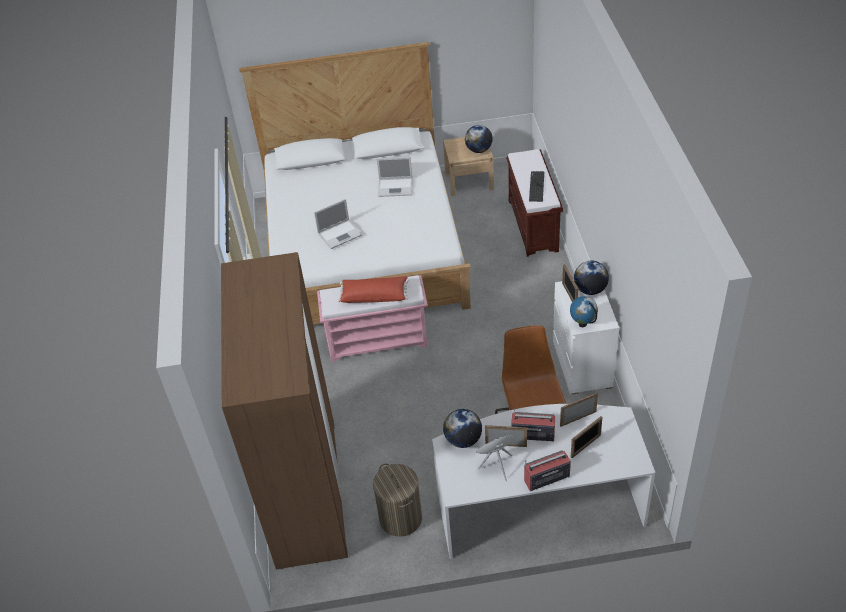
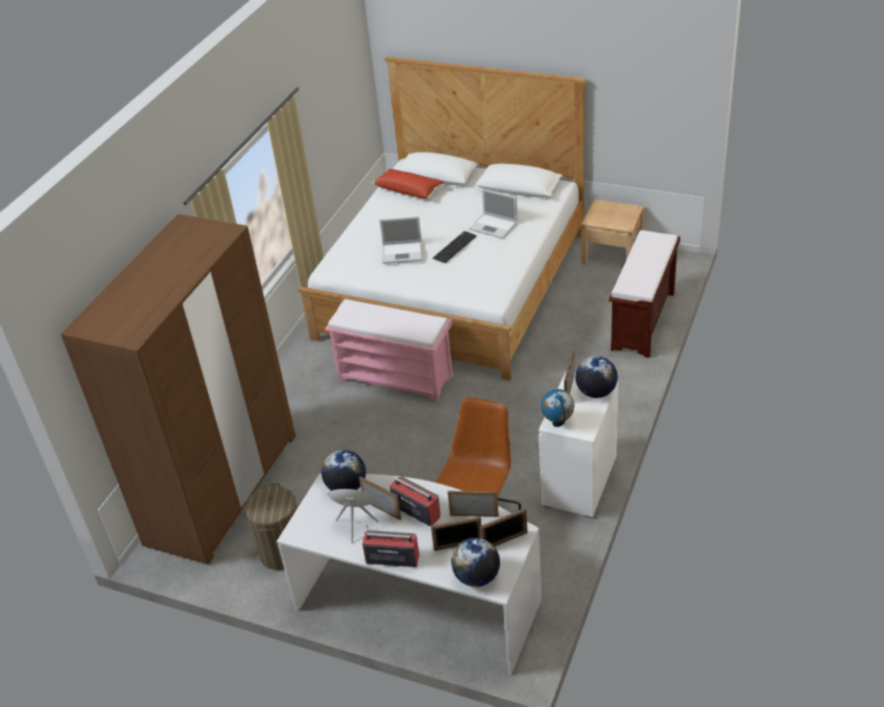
camera: 30 degrees right, 5 degrees down
(374, 295) = (389, 322): red pillow -> red pillow (409, 190)
(479, 150) = (623, 220): globe -> globe (477, 577)
(536, 186) = (640, 272): keyboard -> keyboard (454, 247)
(616, 428) = (505, 541): none -> picture frame

